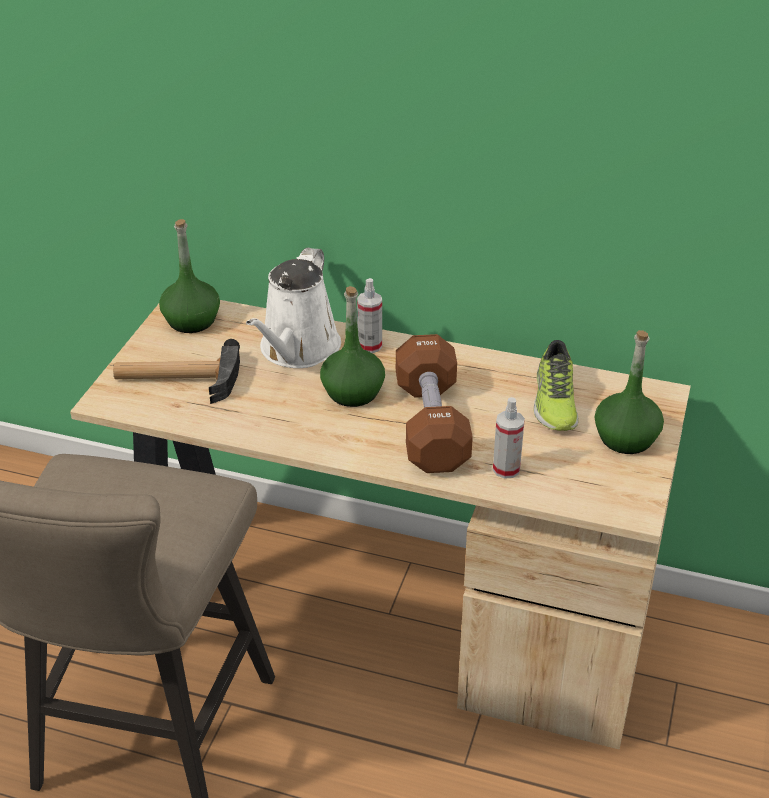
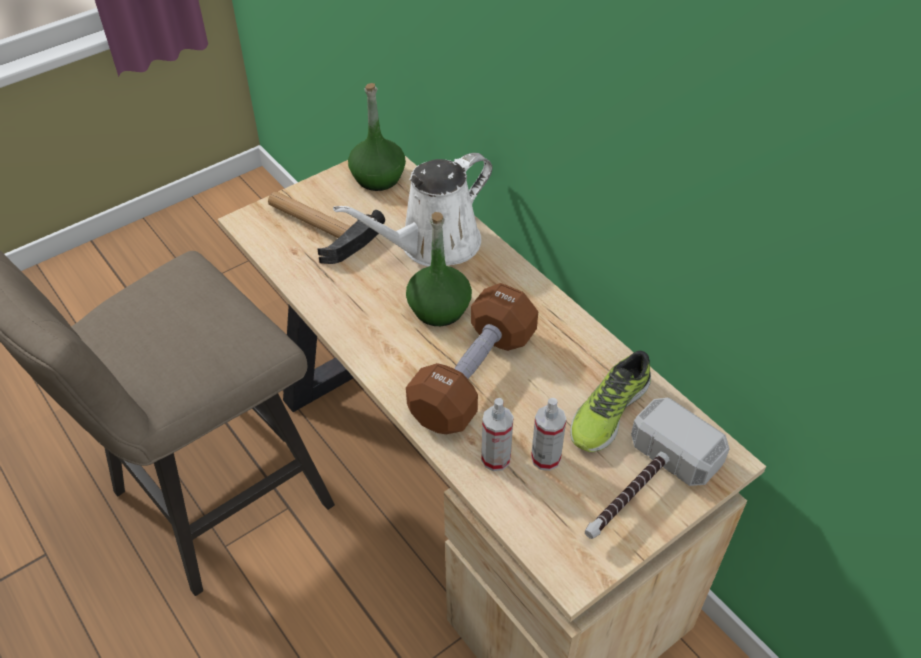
camera: 35 degrees right, 10 degrees up
(370, 346) = (497, 270): spray bottle -> spray bottle (545, 458)
(626, 438) = (640, 489): green bottle -> hammer

